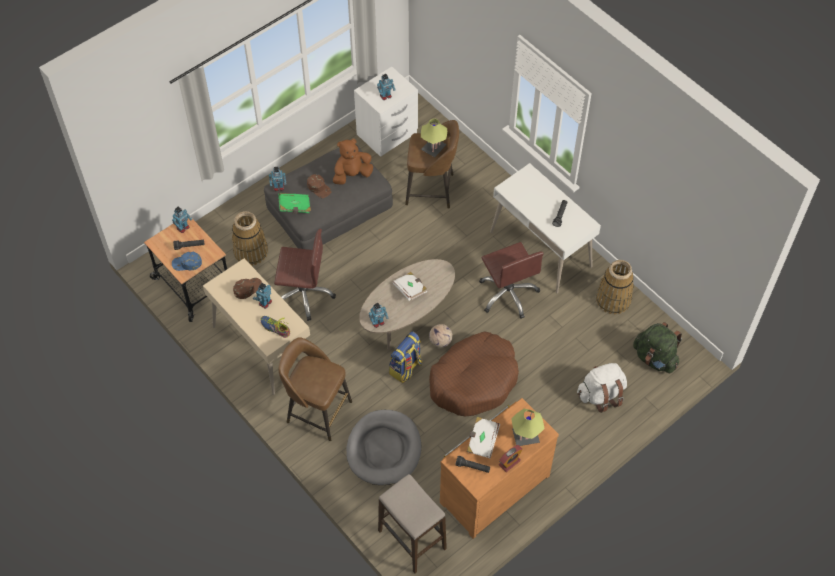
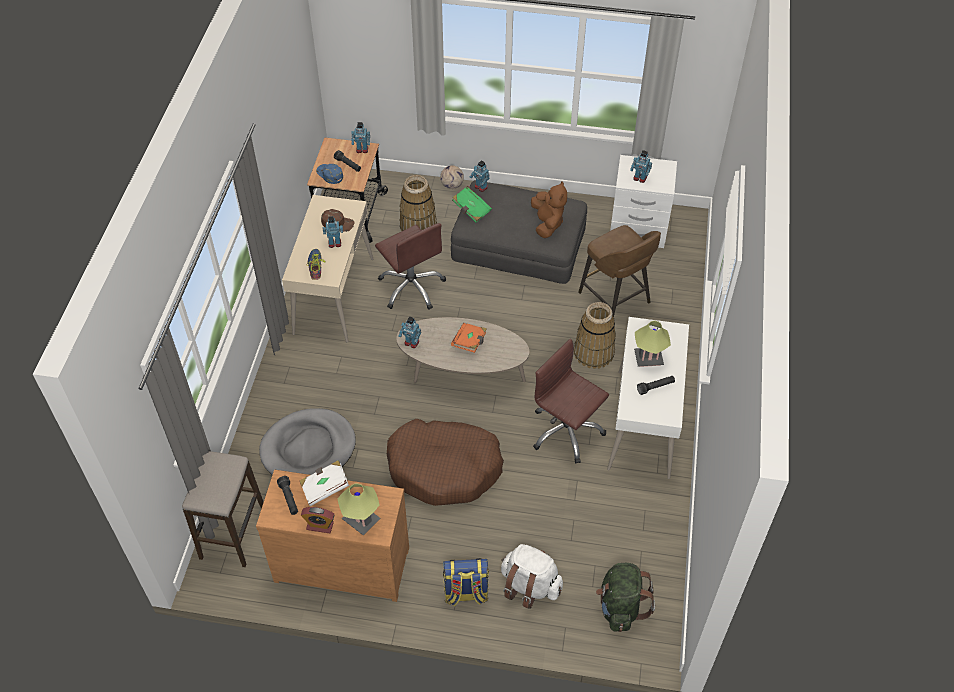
camera: 50 degrees right, 5 degrees down
(317, 411) = (304, 375): brown stool -> none
(319, 188) = (508, 211): brown cap -> none
(352, 175) = (547, 223): brown plush toy -> brown plush toy turned 60 degrees clockwise
(406, 368) = (407, 408): backpack -> backpack (465, 593)
(410, 290) = (470, 342): white book -> orange book
(433, 148) = (625, 248): table lamp -> table lamp (648, 358)
(440, 341) = (461, 414): football -> football (452, 185)
(508, 294) = (566, 432): brown office chair -> brown office chair turned 105 degrees clockwise
(613, 299) = (651, 522): basket -> basket (593, 352)

